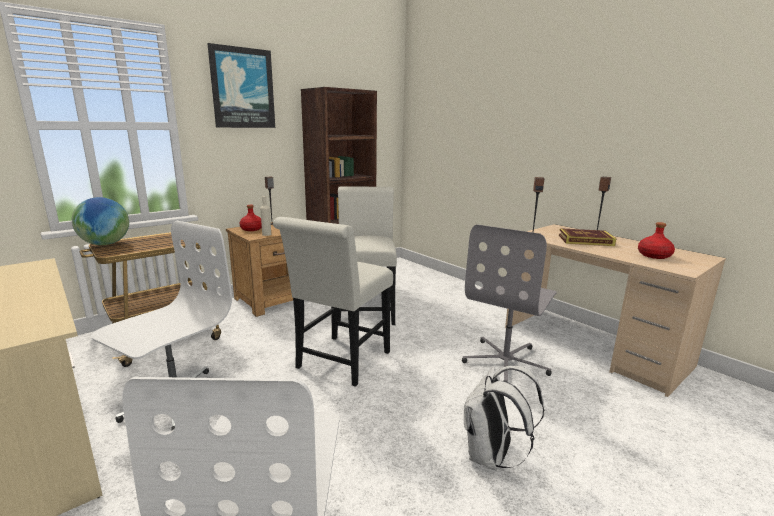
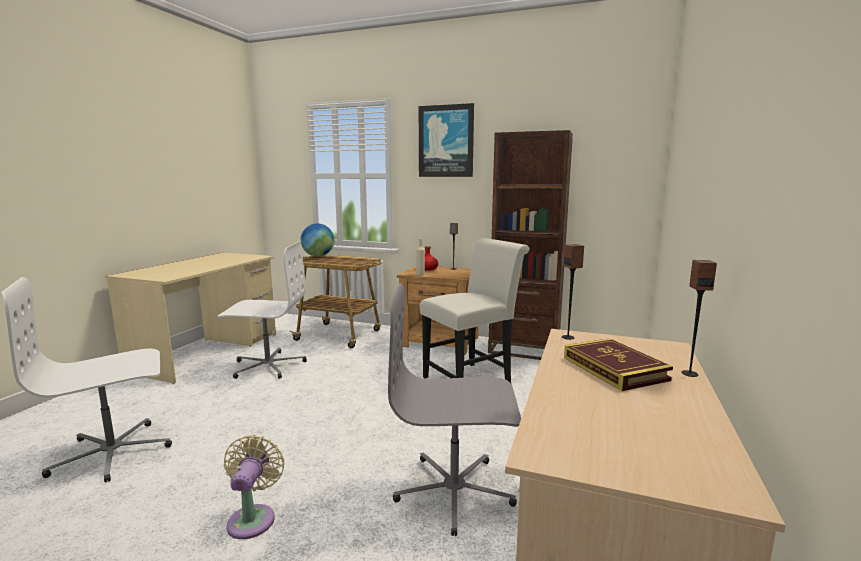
camera: 60 degrees right, 5 degrees down
(340, 363) = (359, 399): white chair -> none
(491, 457) = (253, 518): white backpack -> beige fan
(654, 255) = (614, 426): red bottle -> none

